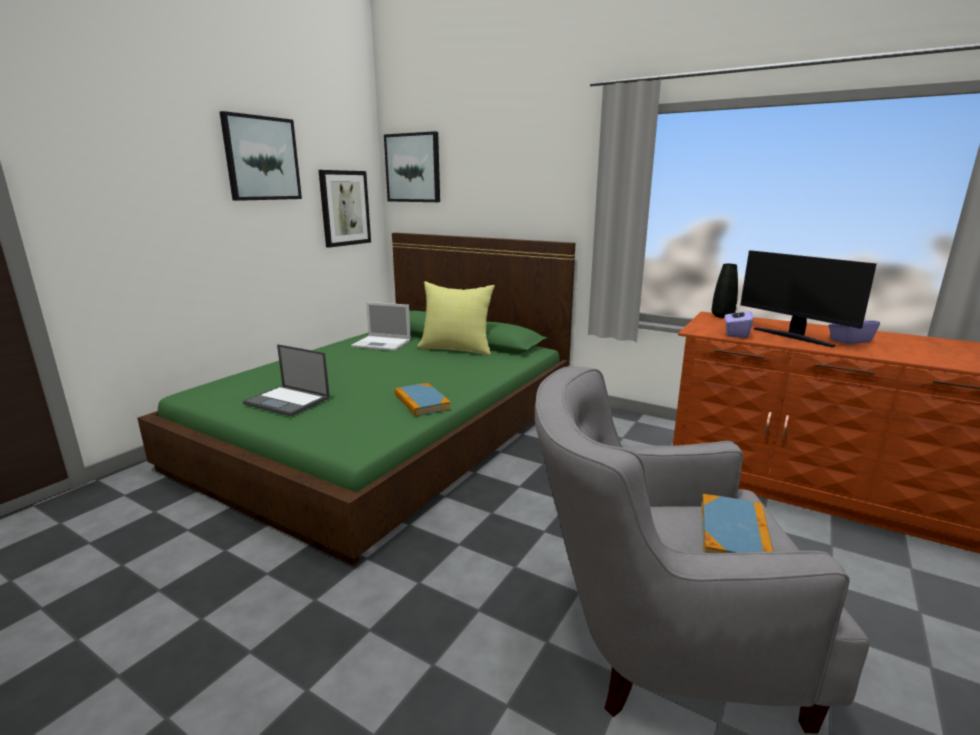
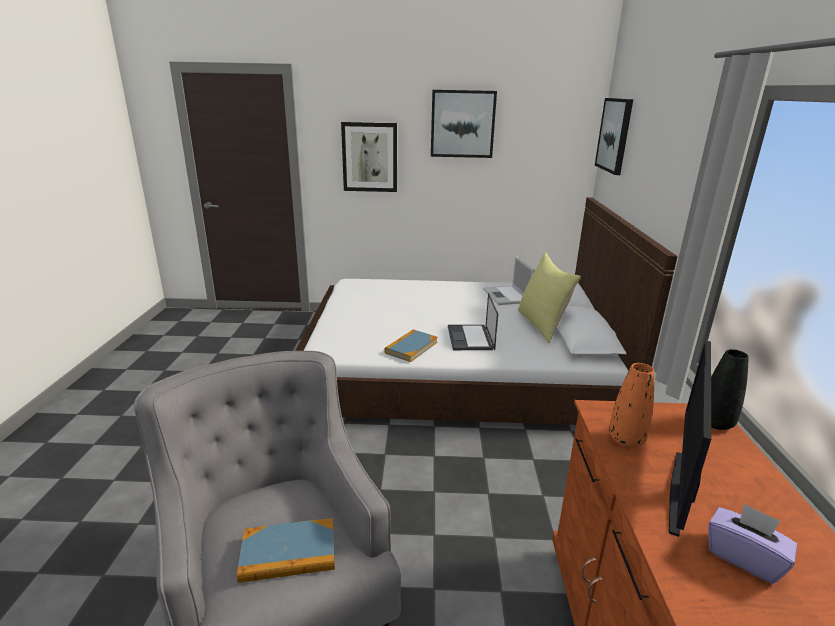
camera: 60 degrees right, 5 degrees up
(288, 401) = (364, 307): laptop -> laptop (471, 338)
(344, 208) = (543, 168): picture -> picture (370, 157)
(389, 430) = (456, 365): green bed -> white bed
(735, 334) = (626, 440): purple tissue box -> orange vase

